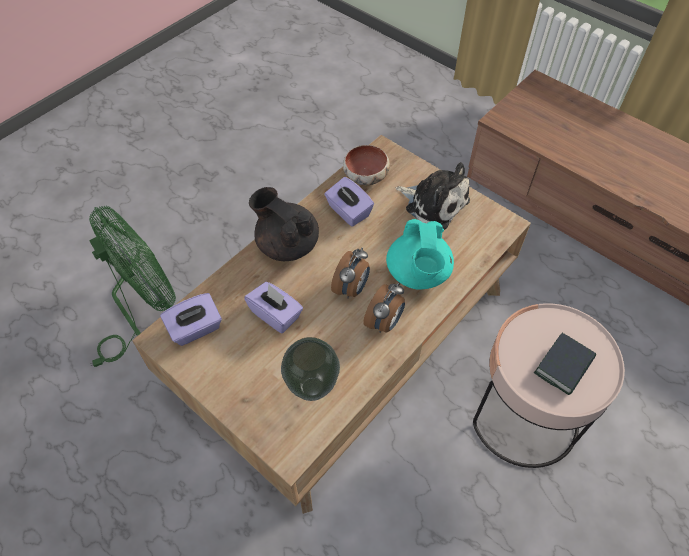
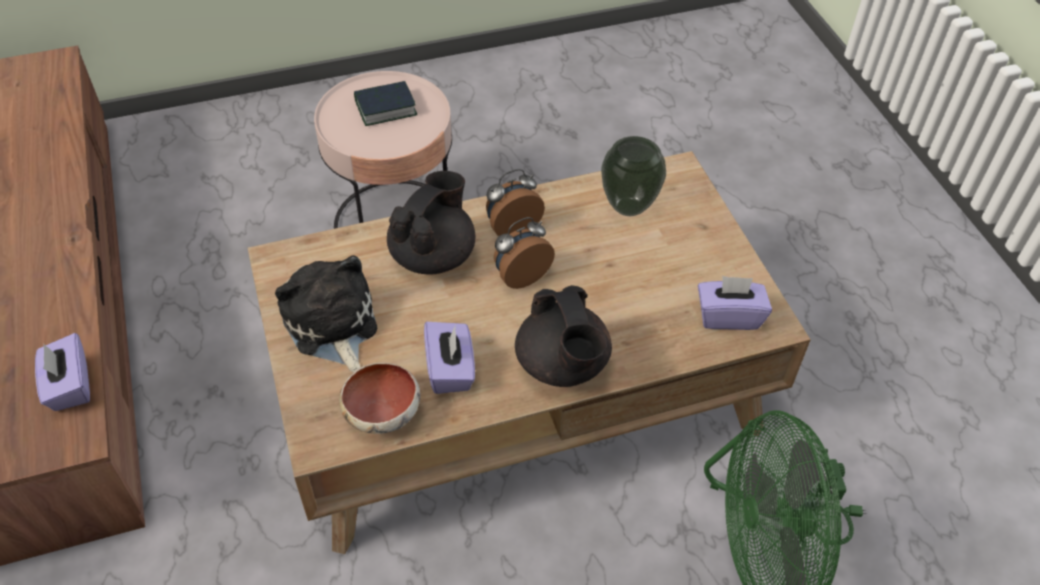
camera: 150 degrees left, 5 degrees down
(276, 315) = (626, 288): purple tissue box -> purple tissue box (69, 386)
(418, 274) = (433, 255): turquoise teapot -> black teapot

